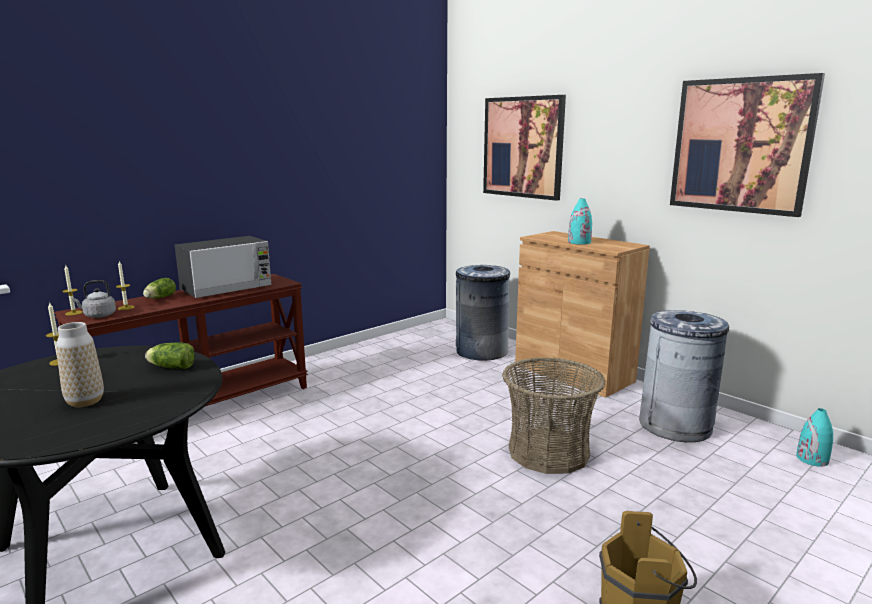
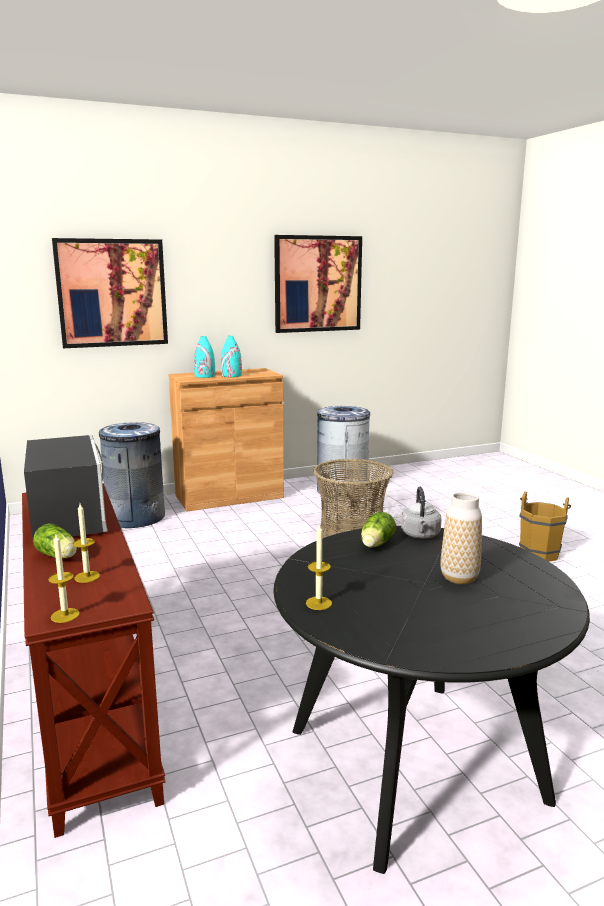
camera: 70 degrees left, 0 degrees up
(98, 315) = (110, 594): grey kettle -> grey kettle (420, 535)
(812, 459) = (403, 474): turquoise vase -> turquoise vase (205, 376)

